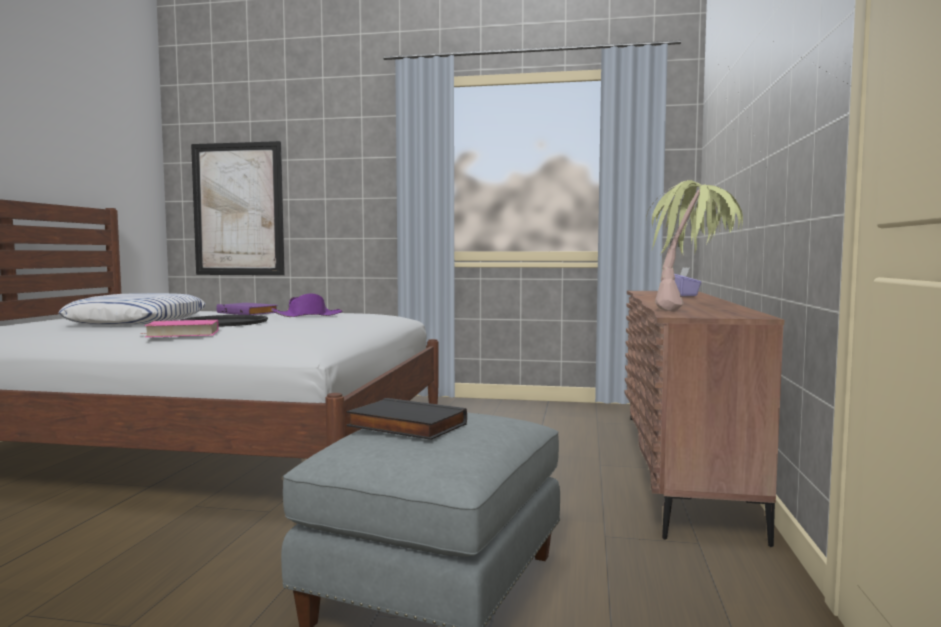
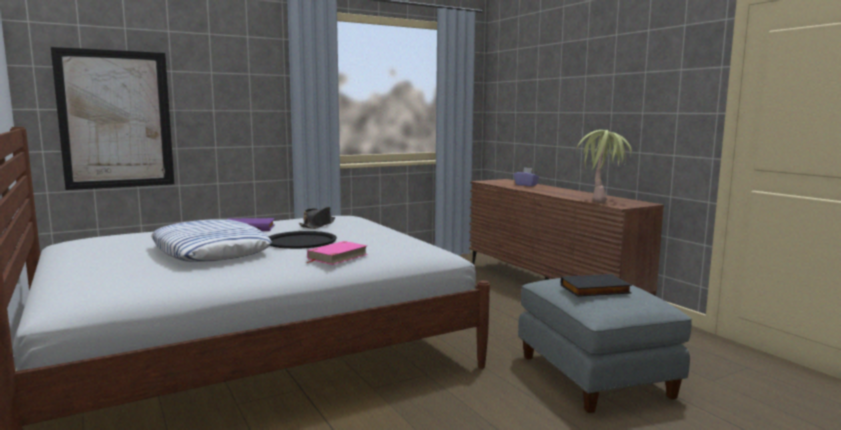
camera: 40 degrees left, 5 degrees up
(307, 316) = (318, 225): purple hat -> black hat

